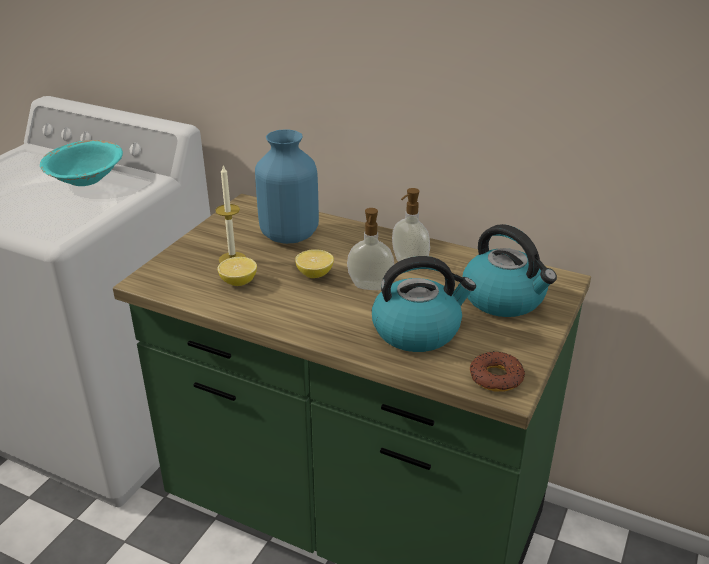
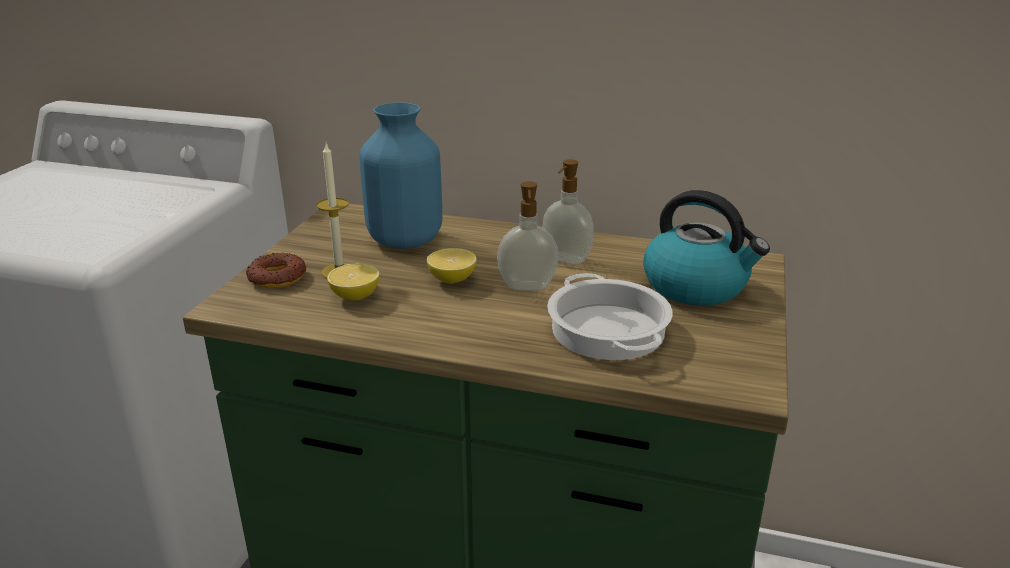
camera: 10 degrees left, 5 degrees down
(86, 179) = (125, 192): turquoise bowl -> none
(417, 330) = (606, 330): kettle -> cooking pot
(495, 377) = (727, 374): donut -> donut (277, 278)

